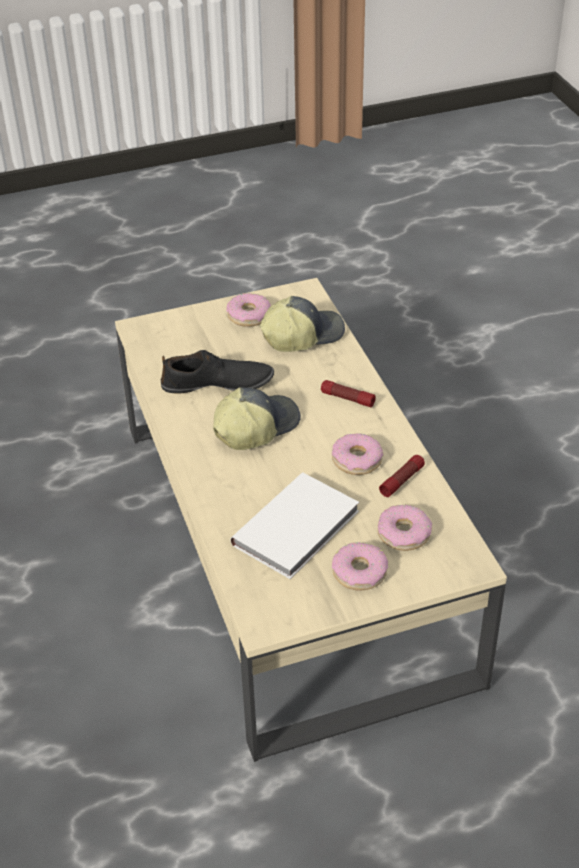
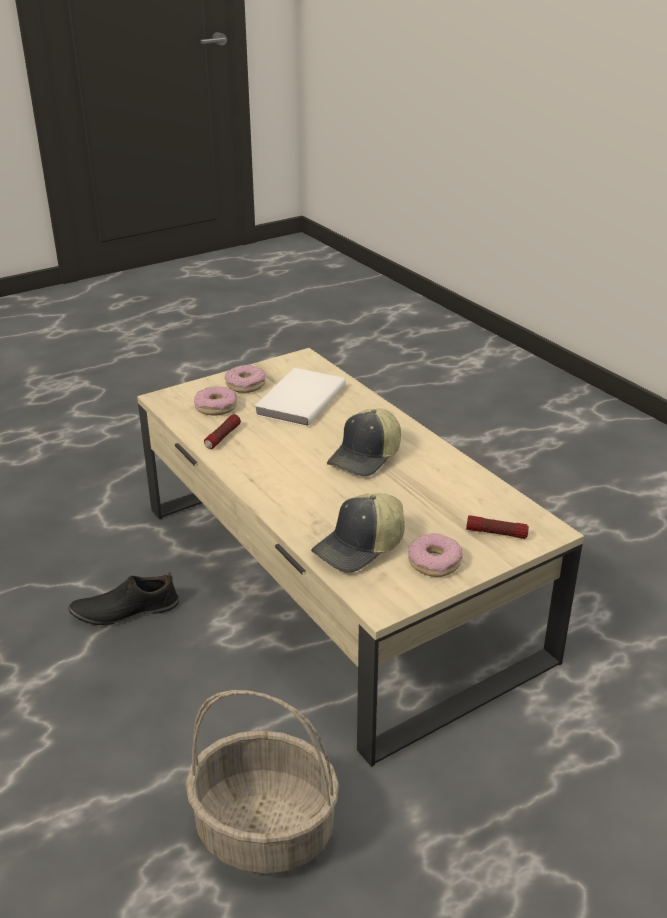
camera: 165 degrees right, 10 degrees down
(217, 384) = (423, 486): black shoe -> black shoe (125, 610)
(347, 399) = (288, 491): flashlight -> flashlight (496, 533)
(356, 460) = (265, 445): donut -> none
(402, 363) = (263, 831): none -> basket

